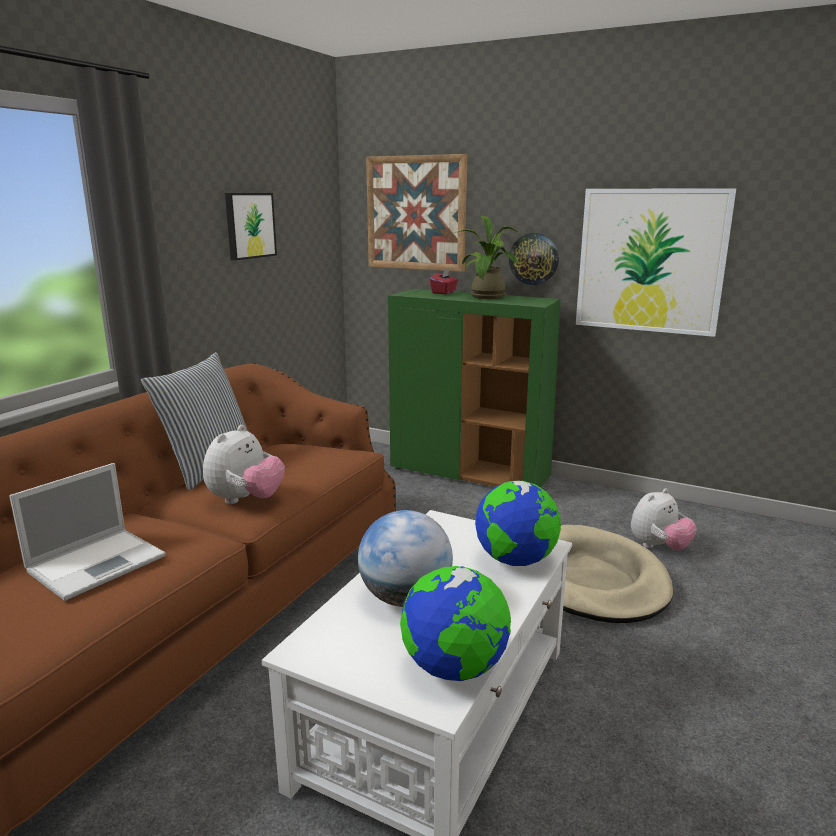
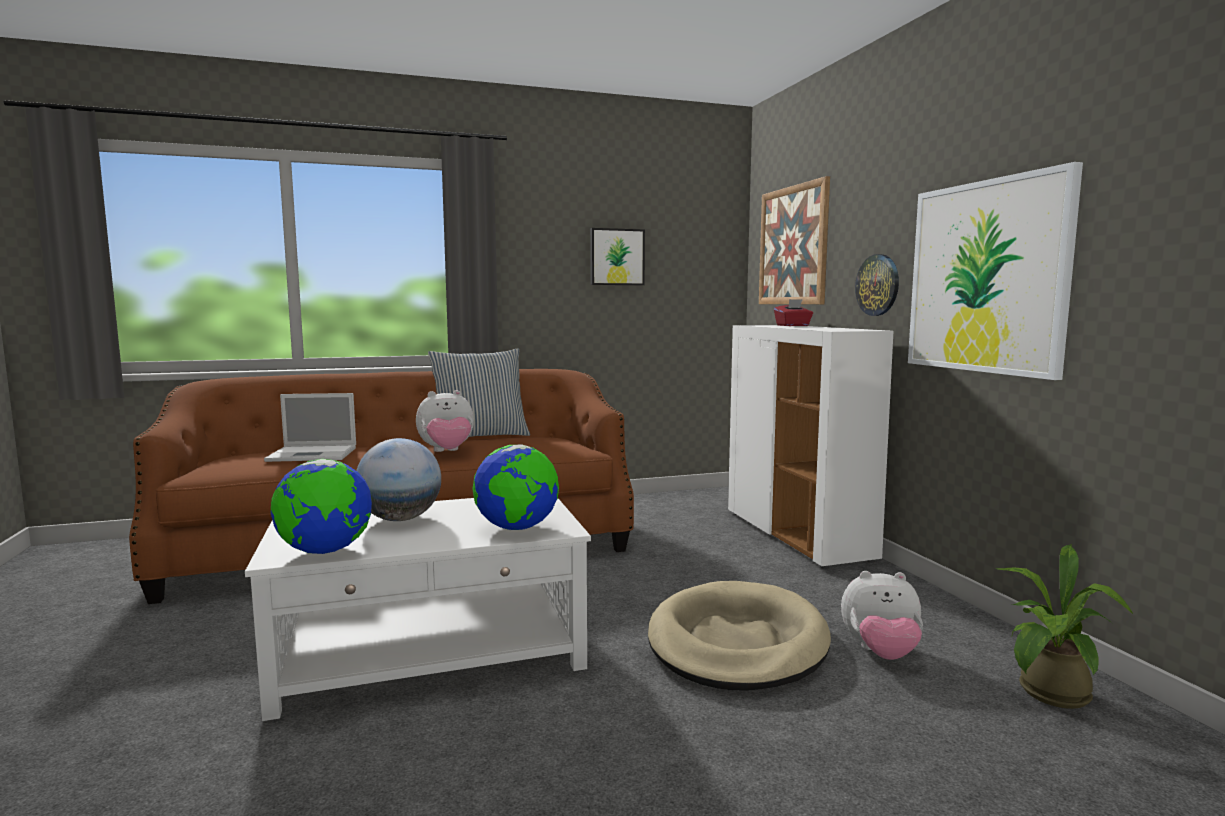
camera: 45 degrees right, 10 degrees down
(470, 473) = (798, 536): green cabinet -> white cabinet
(487, 297) = (814, 327): potted plant -> potted plant (1050, 696)

